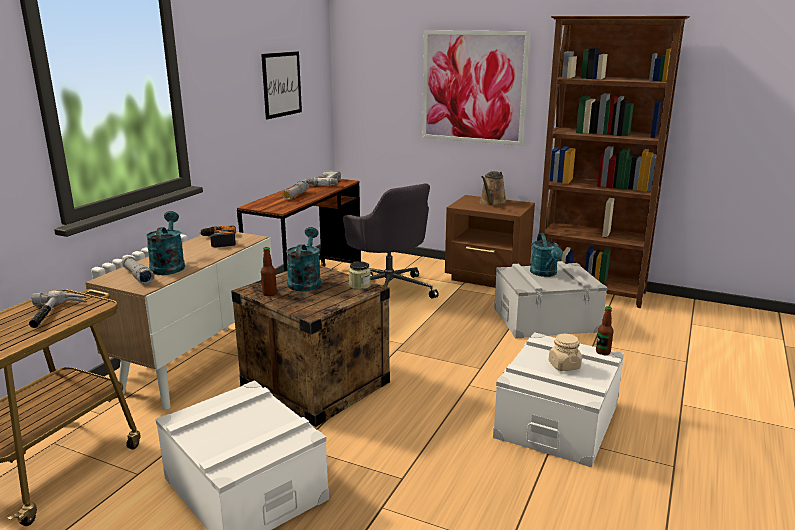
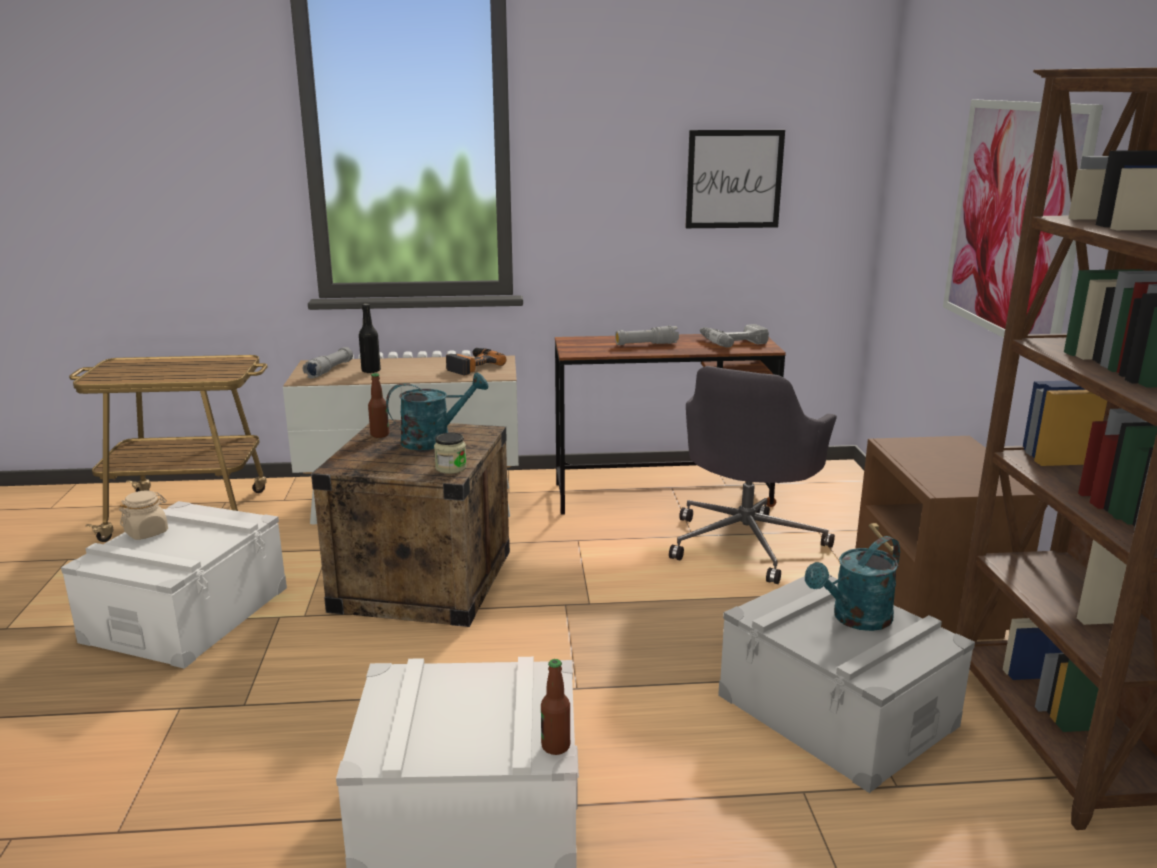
camera: 60 degrees right, 0 degrees up
(53, 314) = (198, 371): hammer -> none
(168, 266) = (371, 371): turquoise watering can -> black bottle
(492, 203) = (960, 463): brown watering can -> none
(564, 365) = (468, 713): beige jar -> beige jar (147, 532)

